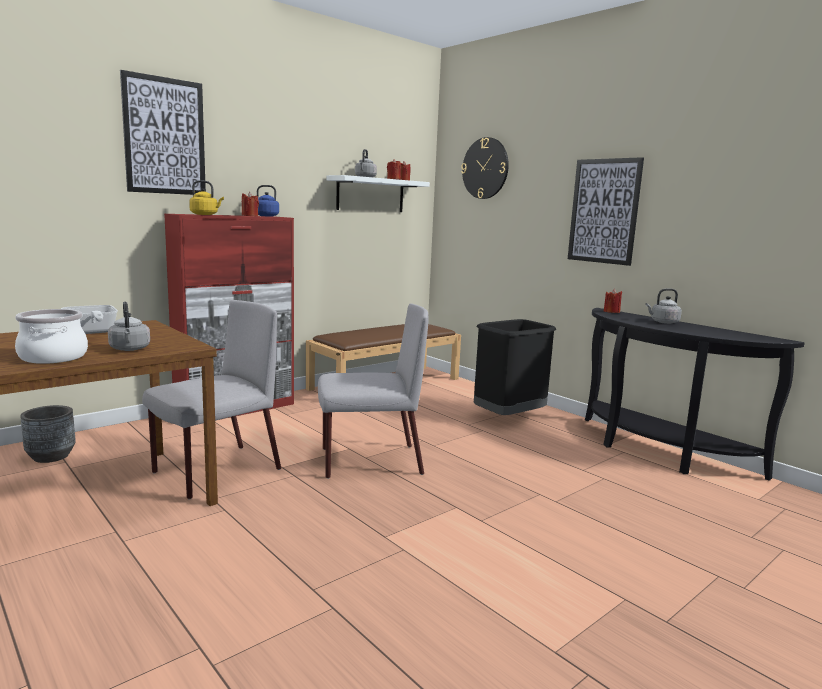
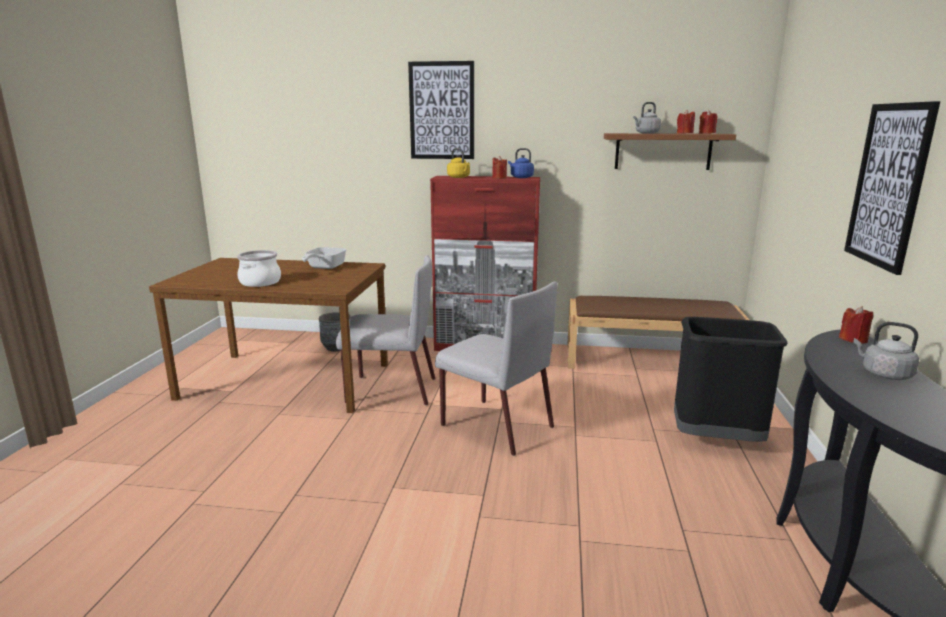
camera: 50 degrees right, 5 degrees up
(130, 349) = (304, 284): grey kettle -> none
(370, 195) = (663, 151): white shelf -> brown shelf
(485, 168) = (803, 115): wall clock -> none

